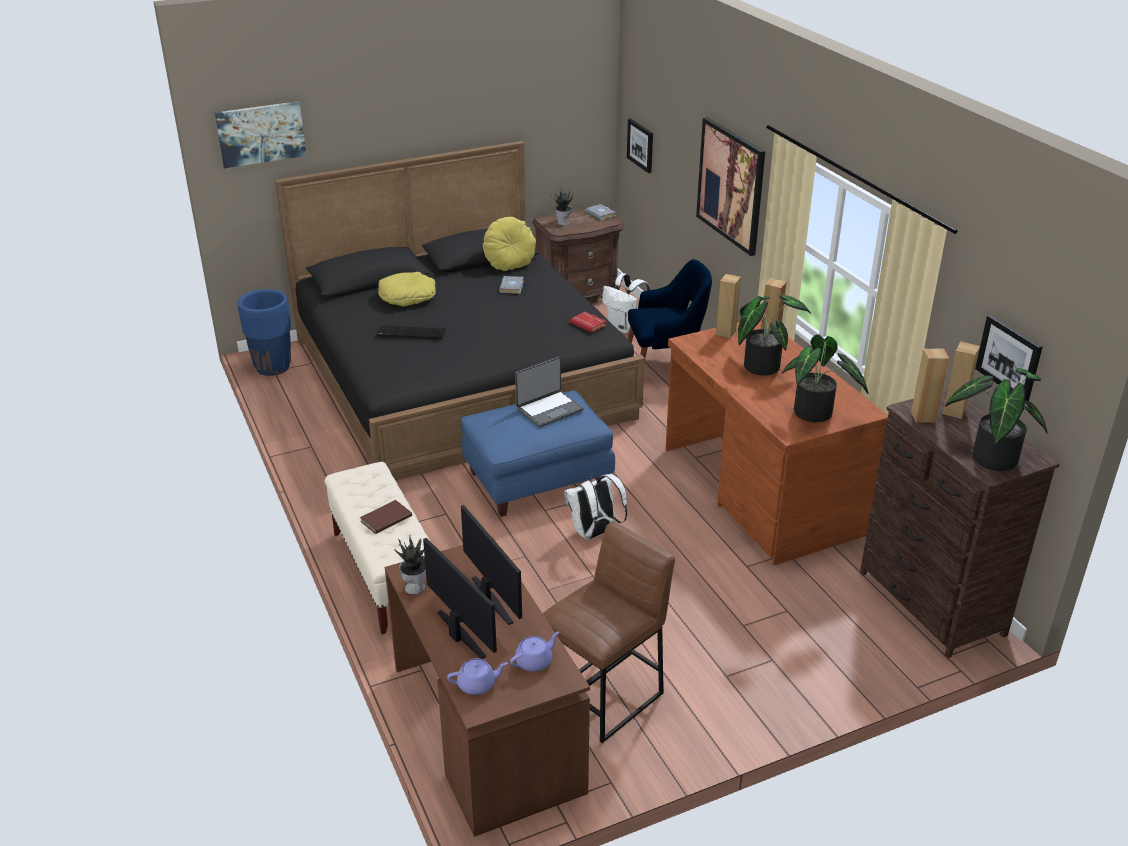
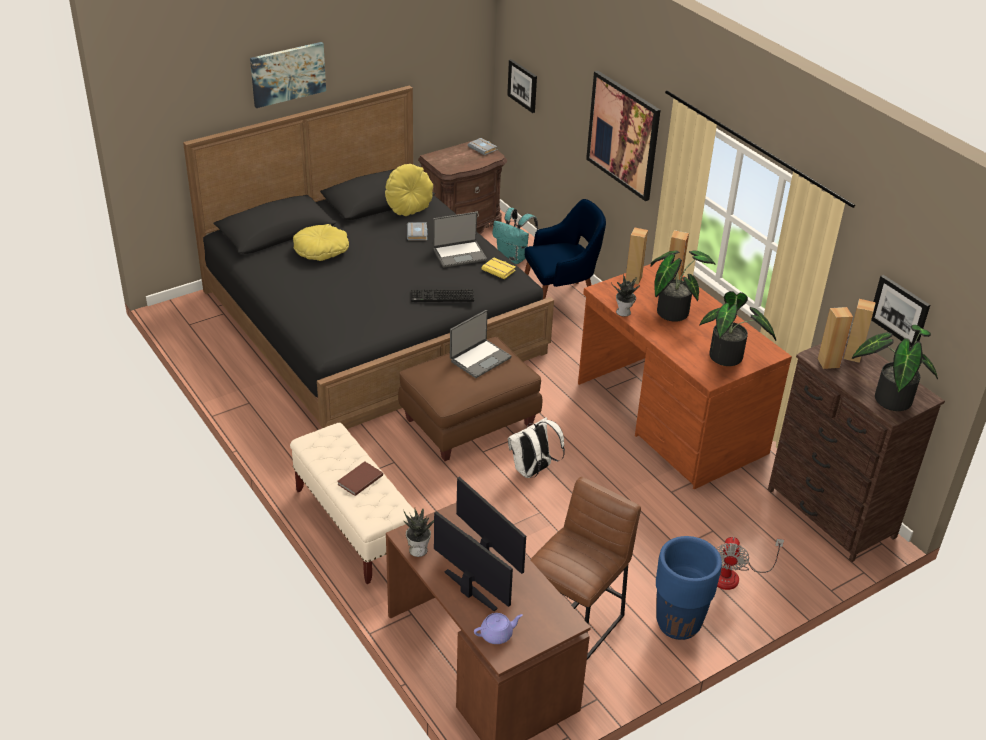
camera: 10 degrees left, 5 degrees up
(261, 133) = (170, 100): picture -> picture (288, 74)
(272, 367) = (186, 321): blue planter -> blue planter (678, 624)
(410, 334) = (335, 290): keyboard -> keyboard (441, 297)
(534, 661) = (539, 609): purple teapot -> none
(537, 479) = (469, 421): blue ottoman -> brown ottoman
(550, 308) = (459, 254): none -> laptop
(563, 223) = (450, 160): potted plant -> potted plant (624, 312)
(589, 324) = (499, 270): red book -> yellow book
(625, 328) = (514, 258): white backpack -> turquoise backpack
(802, 661) = (734, 576): none -> fan

